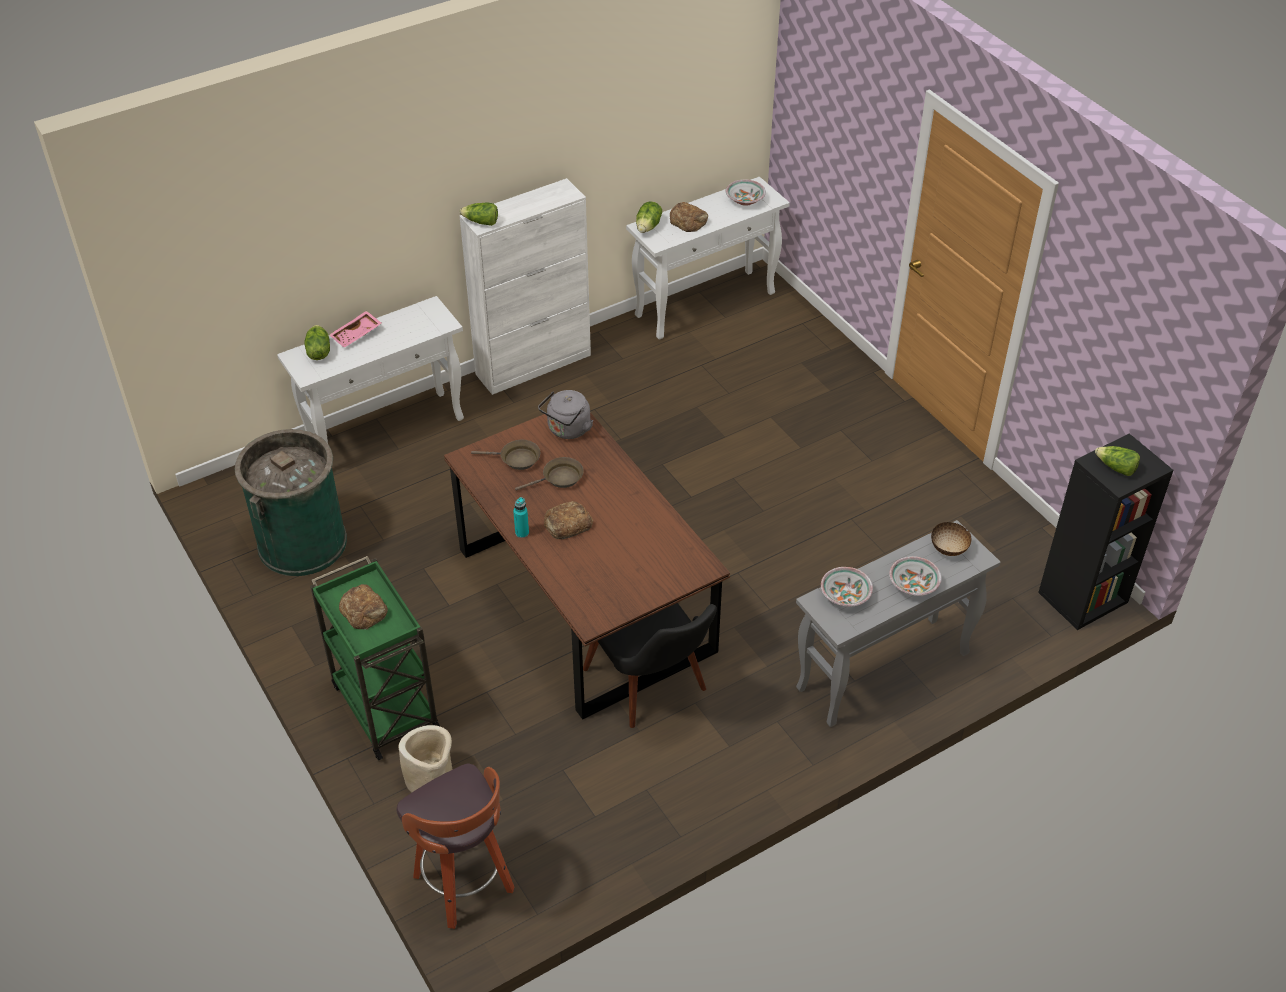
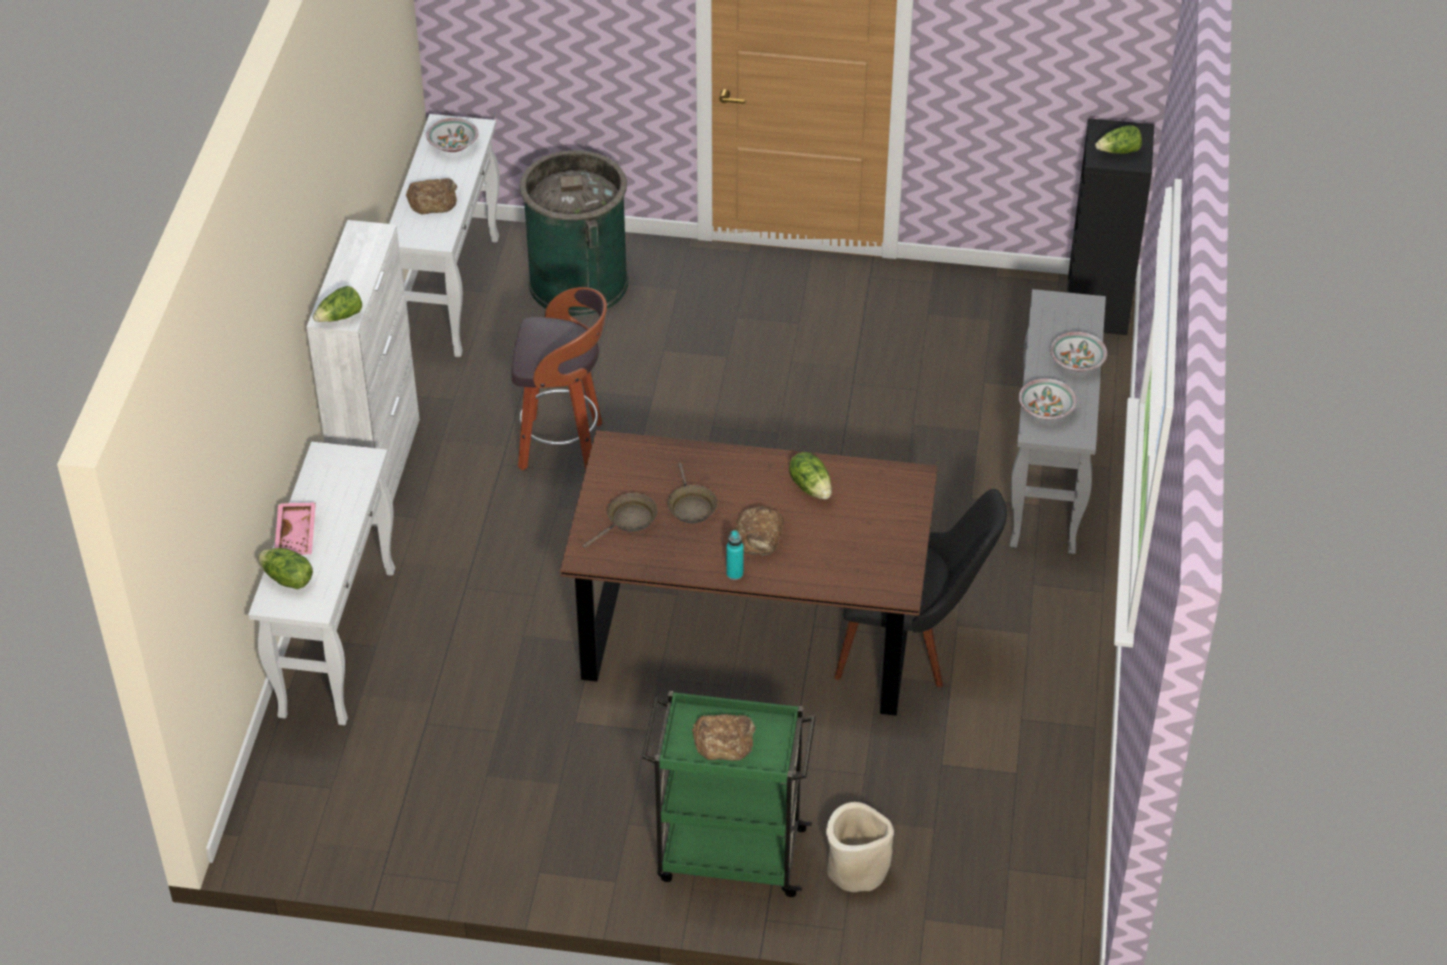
camera: 50 degrees left, 0 degrees up
(302, 543) = (426, 800): green trash can -> green trash can (578, 283)
(465, 885) = (1006, 912): stool -> stool (564, 446)
(559, 478) = (691, 506): brown frying pan -> brown frying pan turned 150 degrees clockwise
(567, 430) = (630, 462): grey kettle -> none
(648, 227) = (405, 231): lettuce -> lettuce (811, 487)
(948, 549) = (1060, 316): bowl -> none

